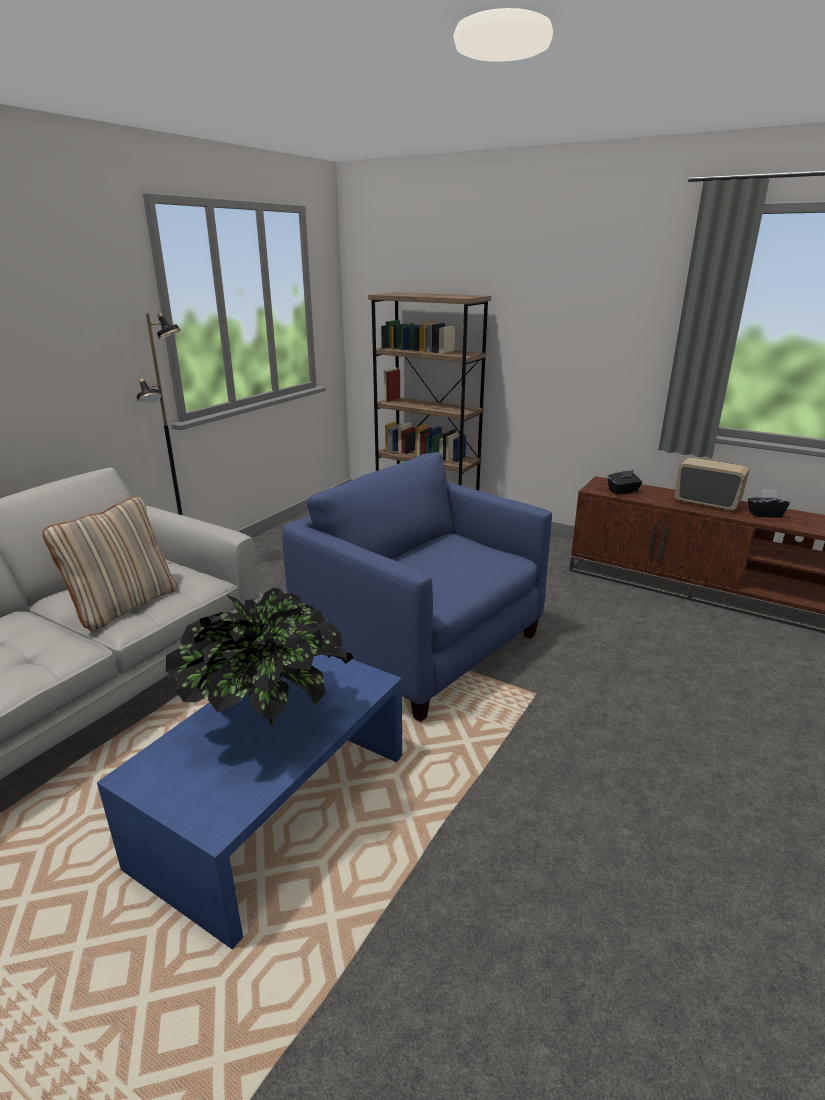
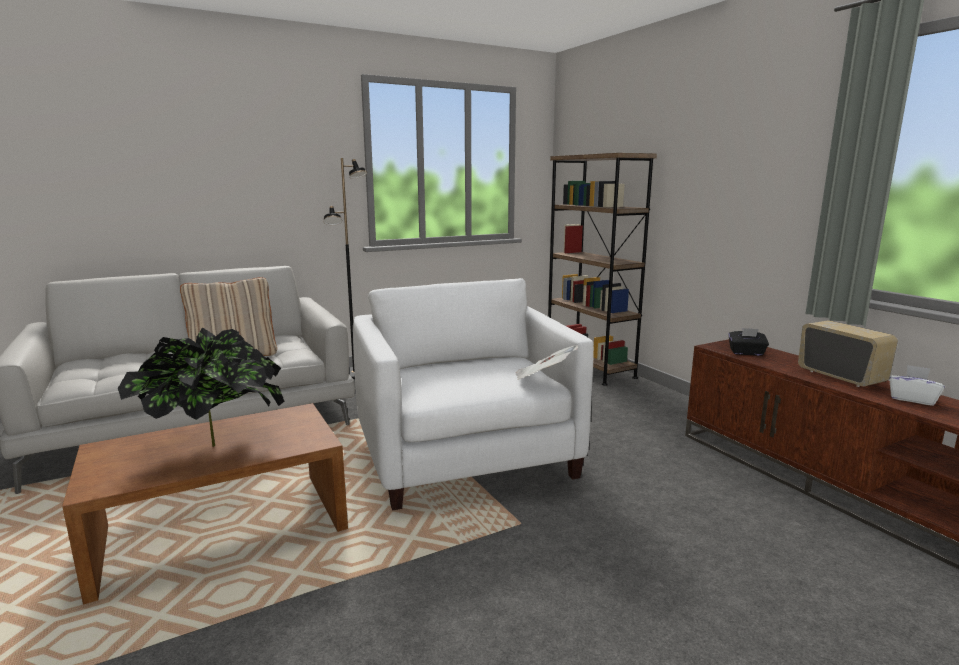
camera: 30 degrees right, 10 degrees down
(275, 807) = (222, 529): blue coffee table -> brown coffee table
(421, 644) = (466, 456): blue armchair -> white armchair
(512, 555) = (543, 378): none -> newspaper
(764, 514) = (912, 399): black tissue box -> white tissue box

